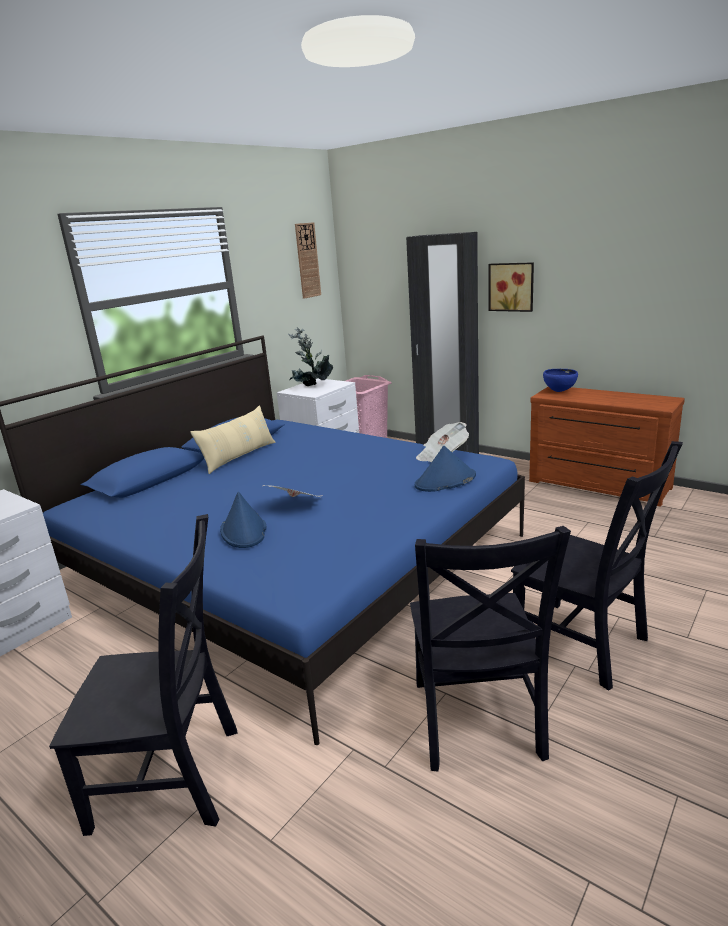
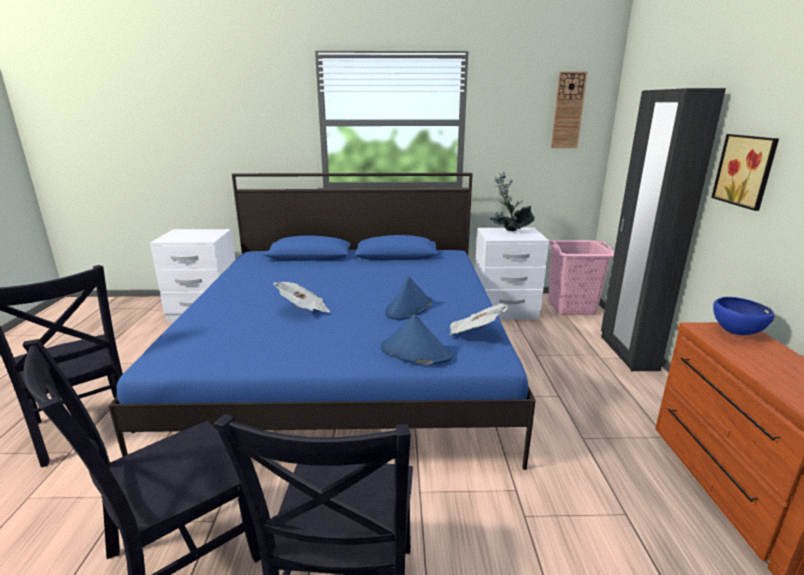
camera: 50 degrees right, 0 degrees up
(239, 457) = (373, 264): beige pillow -> none
(244, 530) = (248, 307): blue hat -> blue hat (408, 308)

